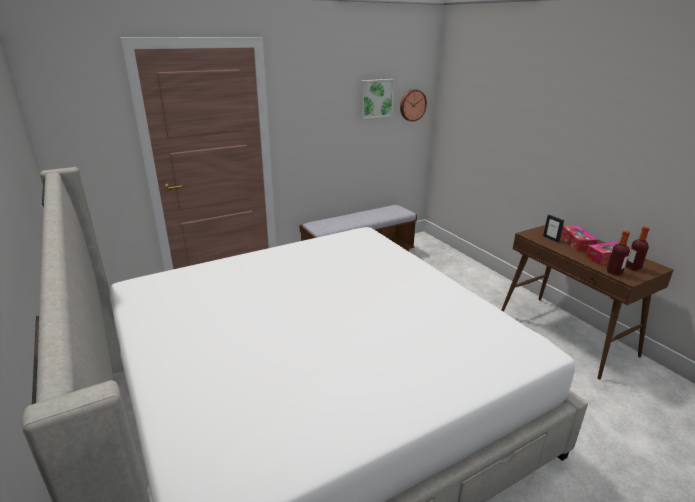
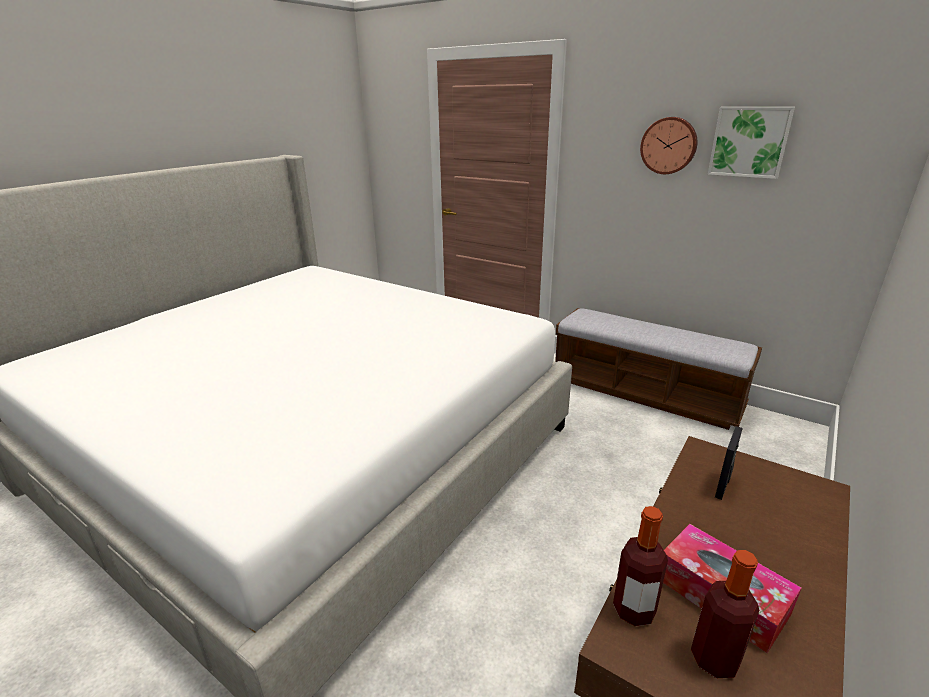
camera: 65 degrees right, 0 degrees up
(412, 105) = (843, 165): wall clock -> wall clock (669, 145)
(576, 243) = (752, 531): tissue box -> none

